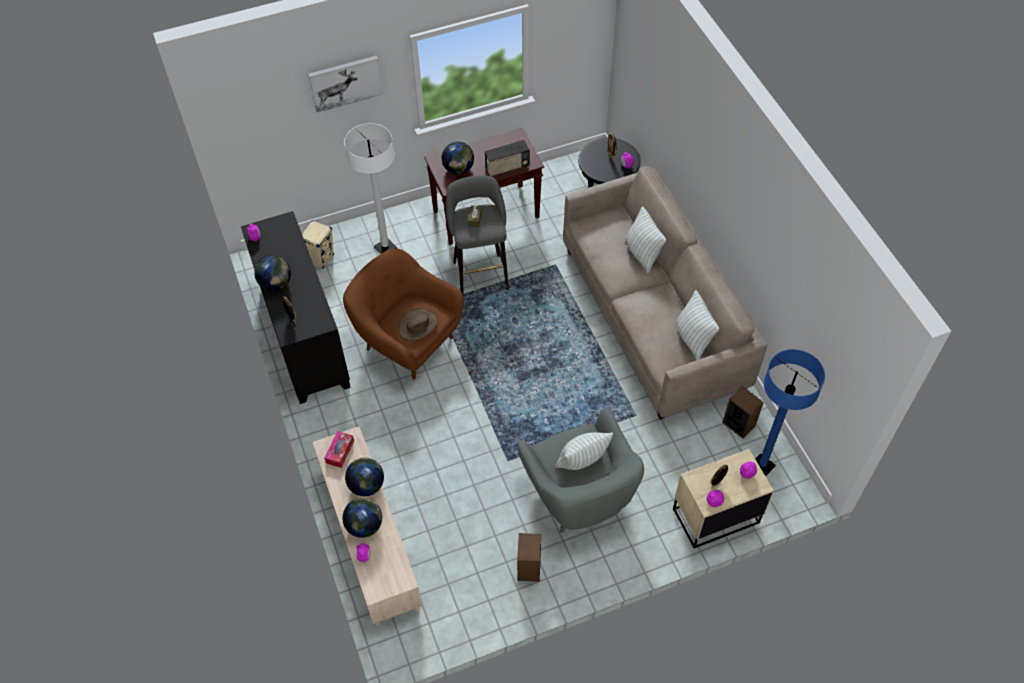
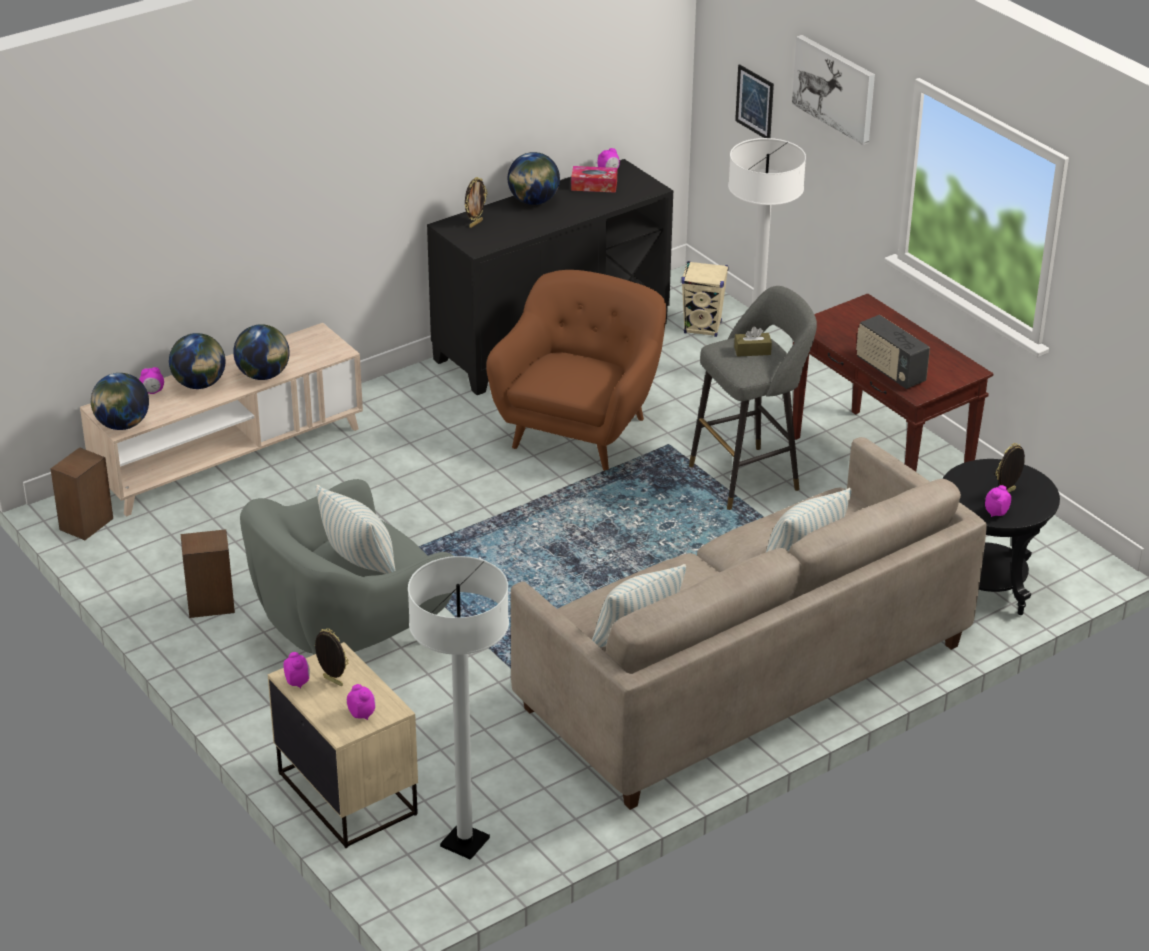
camera: 75 degrees right, 20 degrees down
(278, 133) = (754, 102): none -> picture
(340, 452) = (312, 345): tissue box -> tissue box (594, 186)
(418, 325) = (560, 377): brown hat -> none
(458, 169) = (857, 327): globe -> globe (122, 425)
(738, 424) = (547, 806): speaker -> speaker (87, 524)
(761, 466) = (465, 842): blue floor lamp -> white floor lamp

